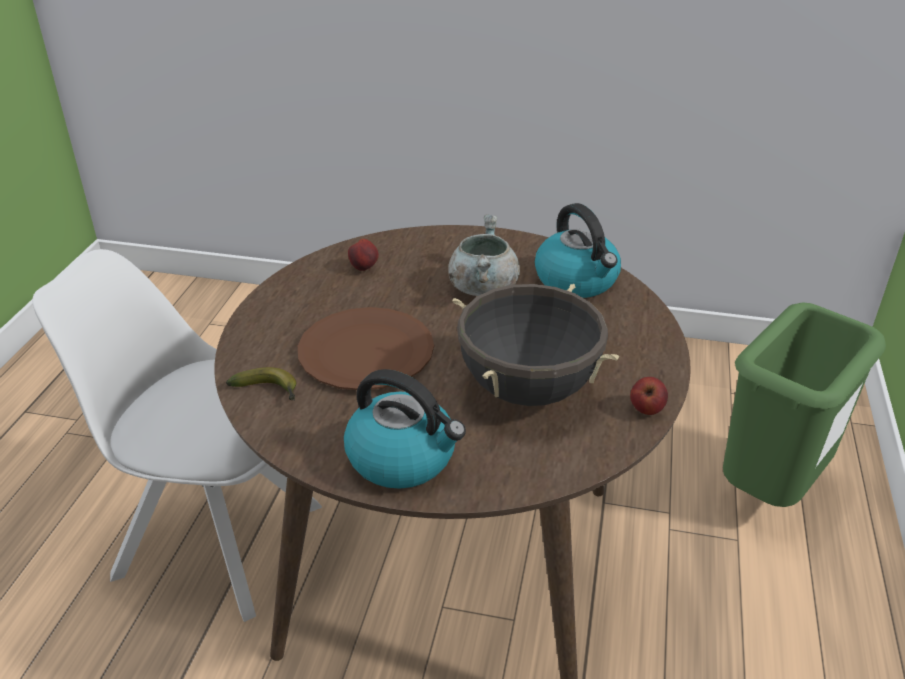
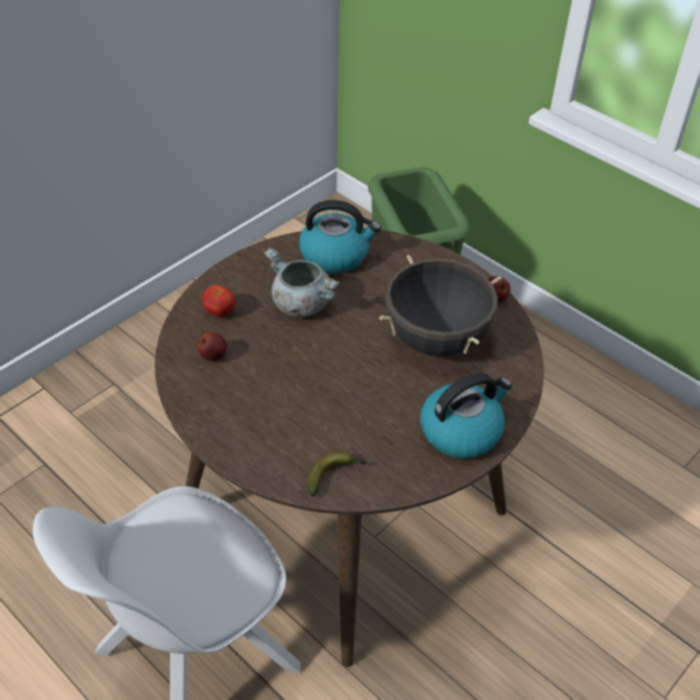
camera: 60 degrees left, 10 degrees up
(366, 351) = (328, 401): brown plate -> none
(423, 251) = (220, 312): none -> tomato

